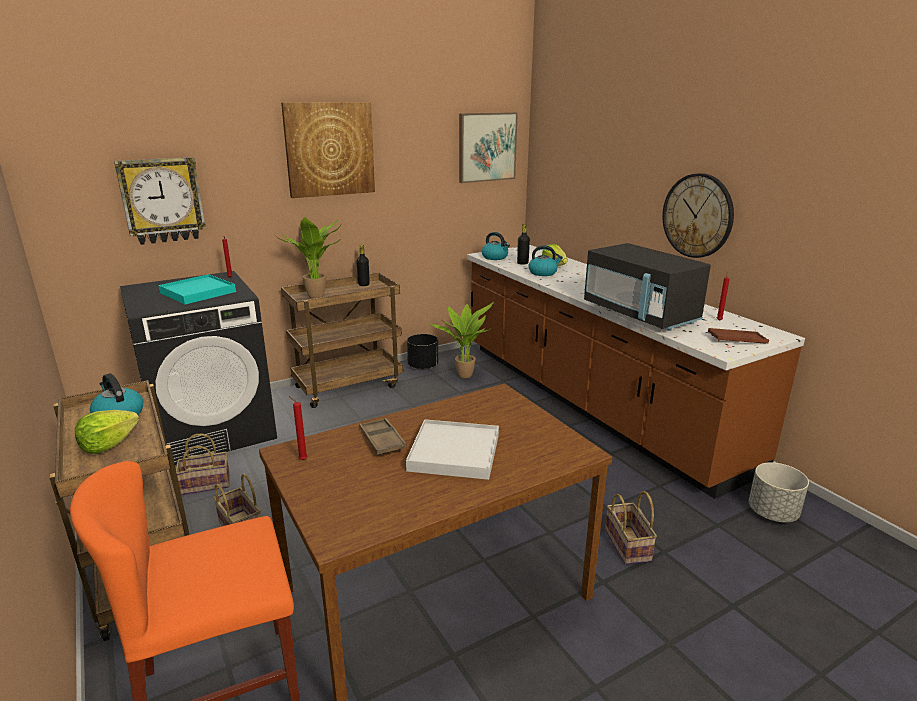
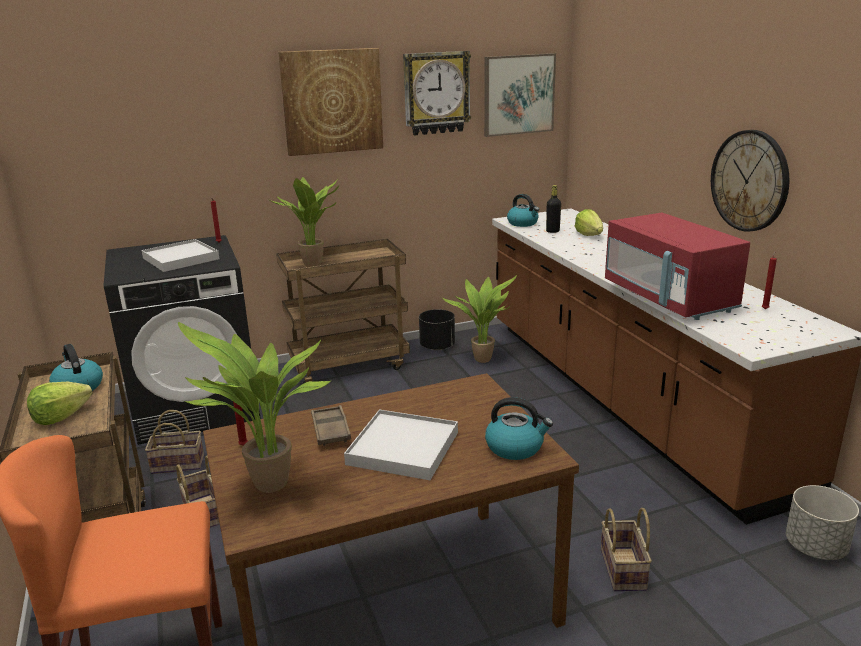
camera: 10 degrees right, 0 degrees up
(162, 200) = (151, 159): wall clock -> wall clock (436, 93)
(198, 292) = (181, 259): turquoise tray -> white tray
(340, 498) = (268, 488): none -> potted plant
(364, 285) = (368, 252): black bottle -> none
(543, 273) = (572, 243): kettle -> kettle (515, 447)
(640, 314) = (668, 298): black microwave -> red microwave
(737, 340) = (776, 334): brown tray -> none

